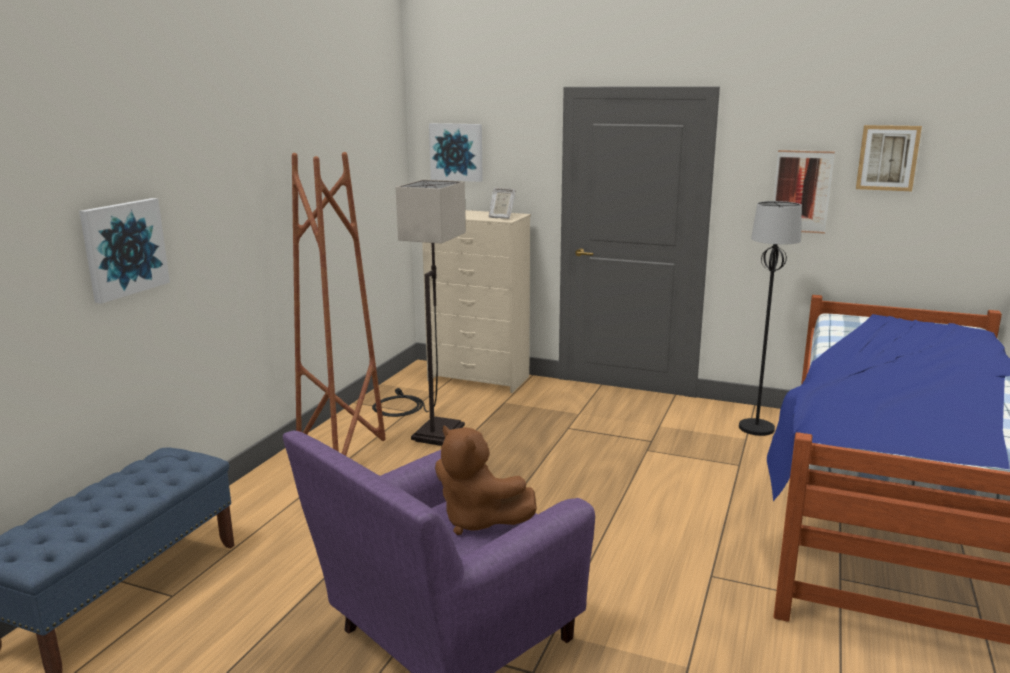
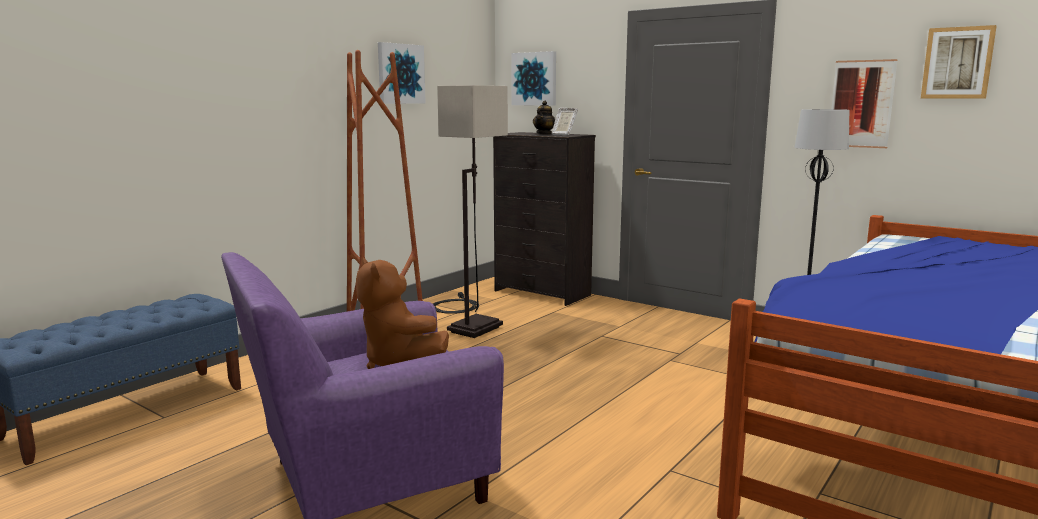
camera: 15 degrees right, 5 degrees down
(124, 248) = (172, 112): picture -> picture (400, 74)
(477, 214) = (544, 134): none -> teapot
(479, 379) = (542, 293): beige dresser -> black dresser

